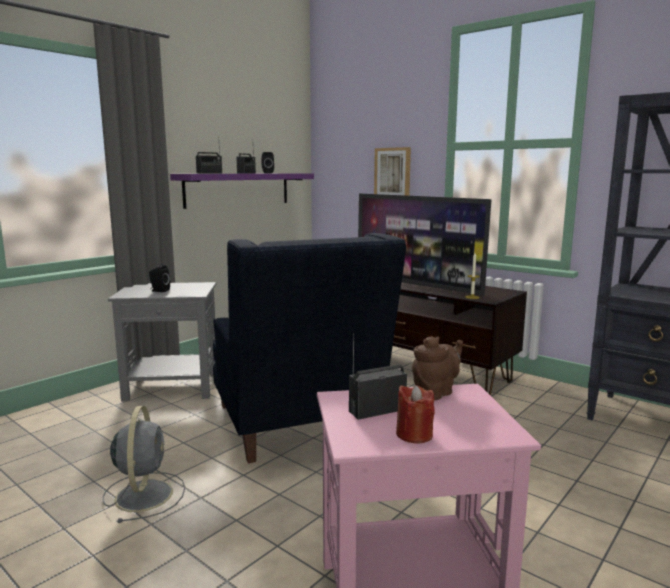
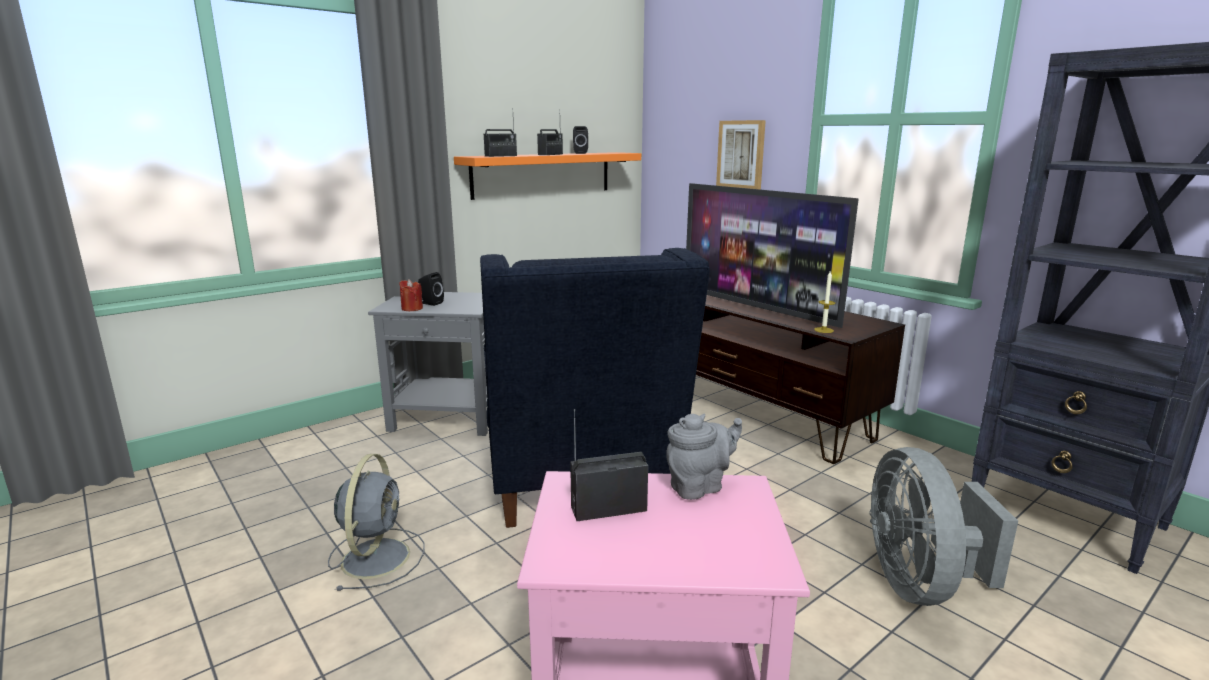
camera: 10 degrees right, 5 degrees up
(238, 189) = (543, 174): purple shelf -> orange shelf
(414, 434) = (639, 554): red candle -> red candle (412, 308)
(436, 392) = (700, 486): brown teapot -> grey teapot
(568, 471) = (920, 584): none -> grey fan

